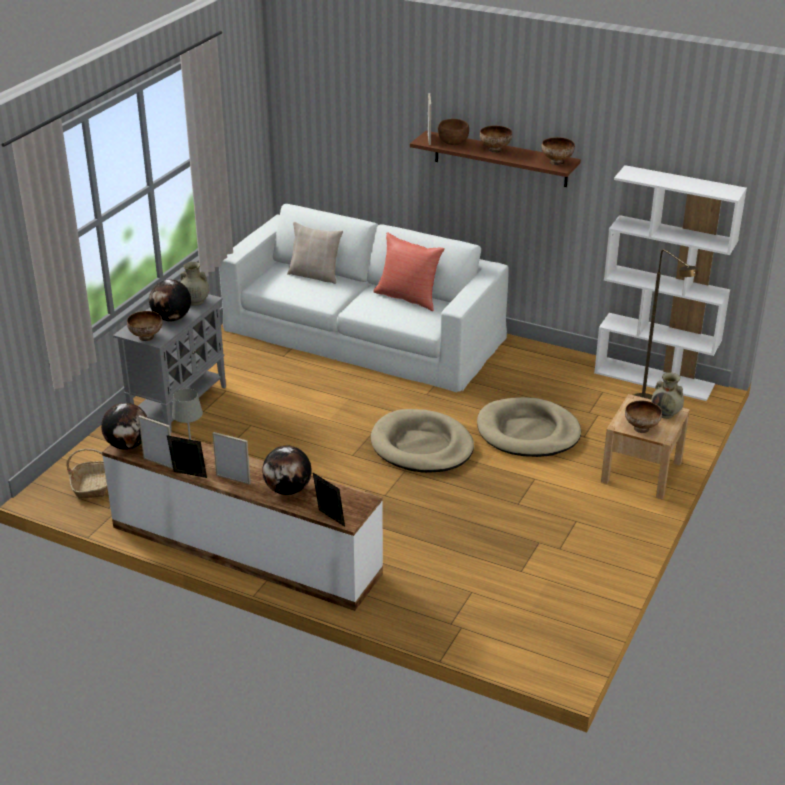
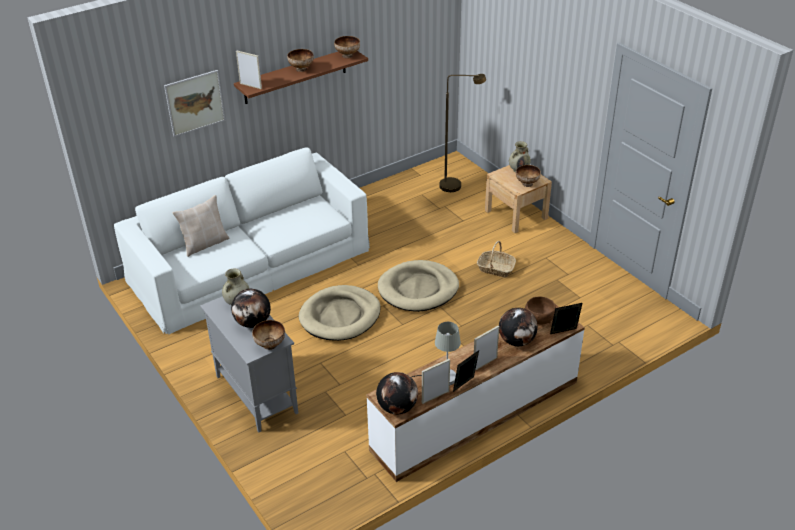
camera: 60 degrees left, 5 degrees up
(92, 485) = (328, 479): basket -> basket (495, 268)
(381, 131) = (195, 103): none -> picture
(408, 297) = (286, 213): red pillow -> none
(453, 142) = (268, 79): brown bowl -> brown bowl (539, 319)
(528, 432) = (440, 239): beige dog bed -> beige dog bed (340, 316)
(654, 379) = (425, 170): white bookcase -> none

